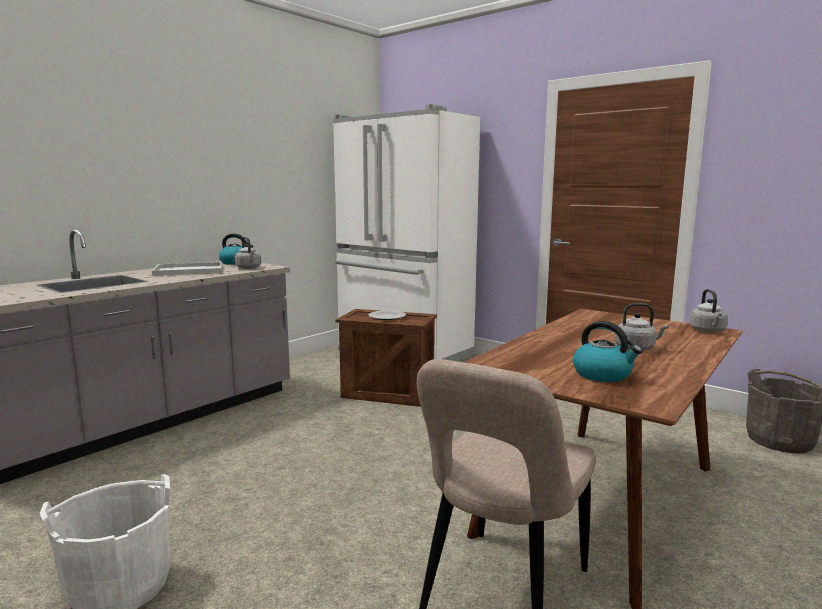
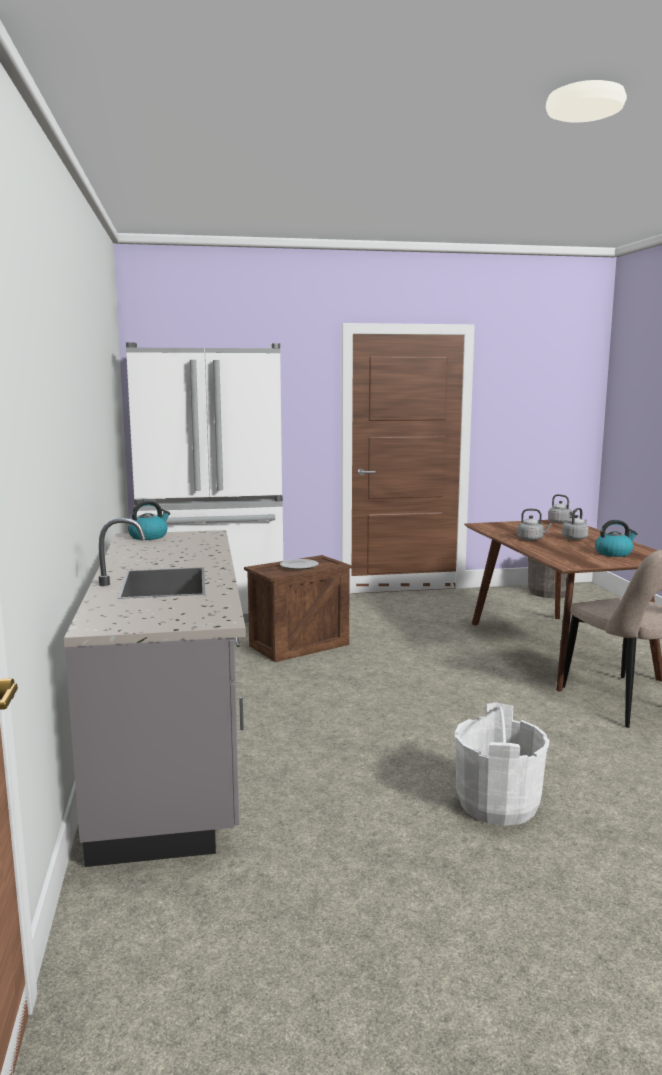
camera: 50 degrees left, 0 degrees up
(187, 271) = (164, 552): white tray -> none
(249, 268) = (201, 538): grey kettle -> grey kettle (531, 539)

